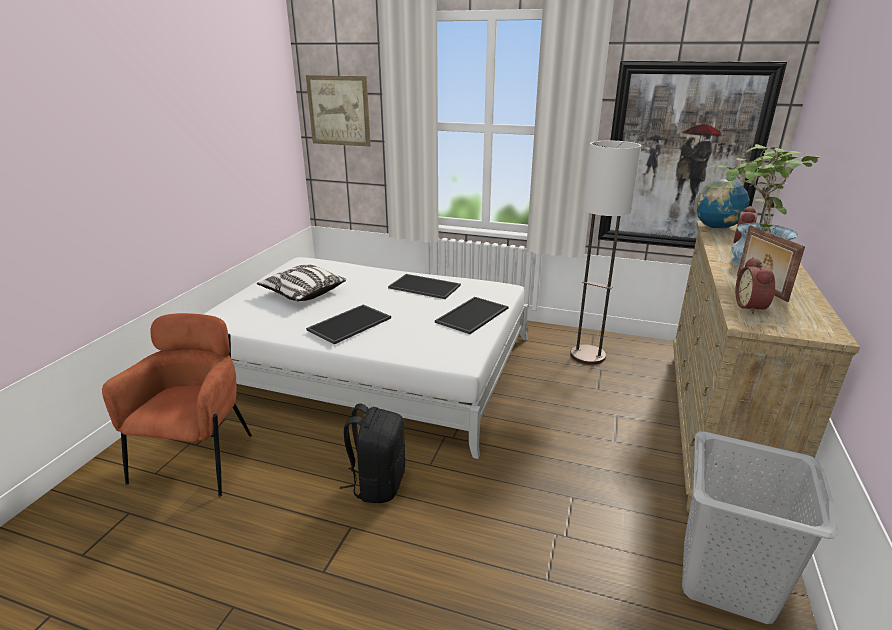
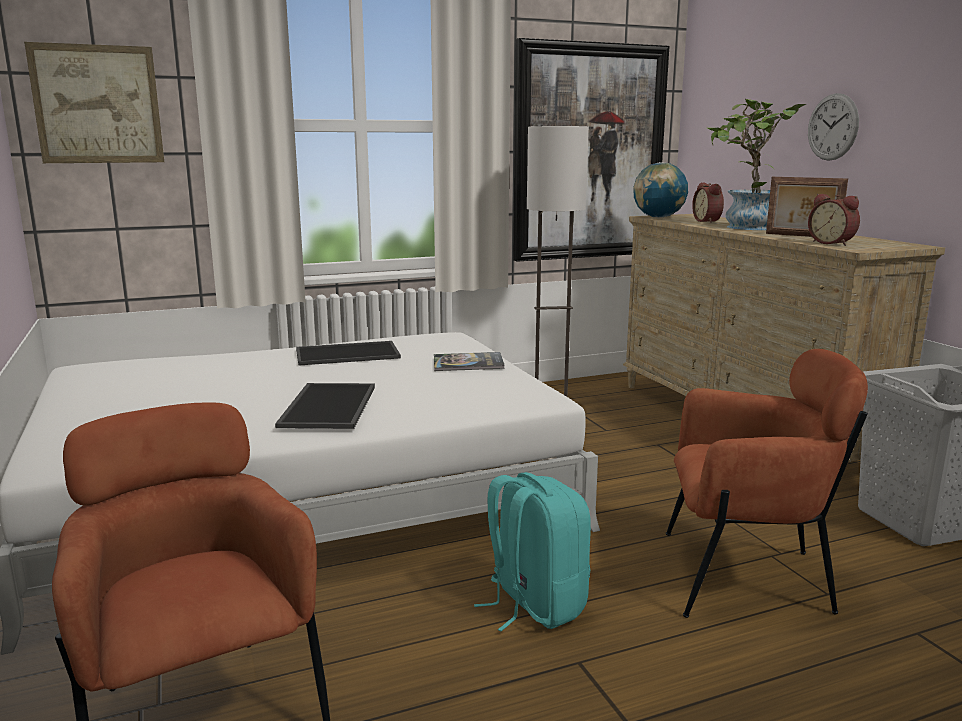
camera: 40 degrees left, 10 degrees down
(303, 293) = (170, 397): pillow -> none
(378, 483) = (533, 604): black backpack -> turquoise backpack
(473, 316) = (468, 363): tray -> book
(514, 537) = (745, 577): none -> brown armchair
(849, 183) = (832, 127): none -> wall clock

